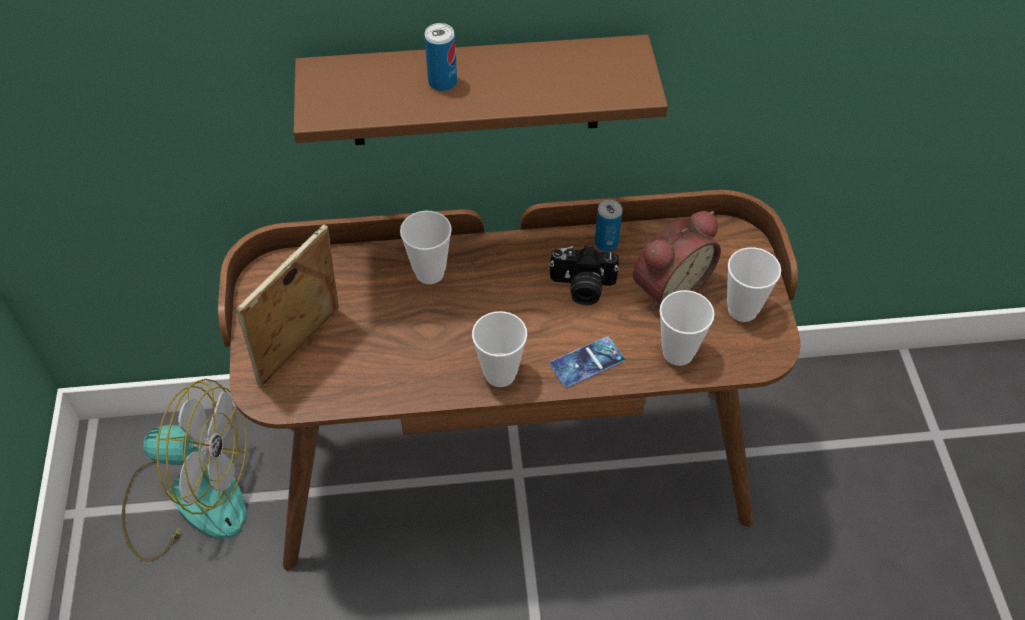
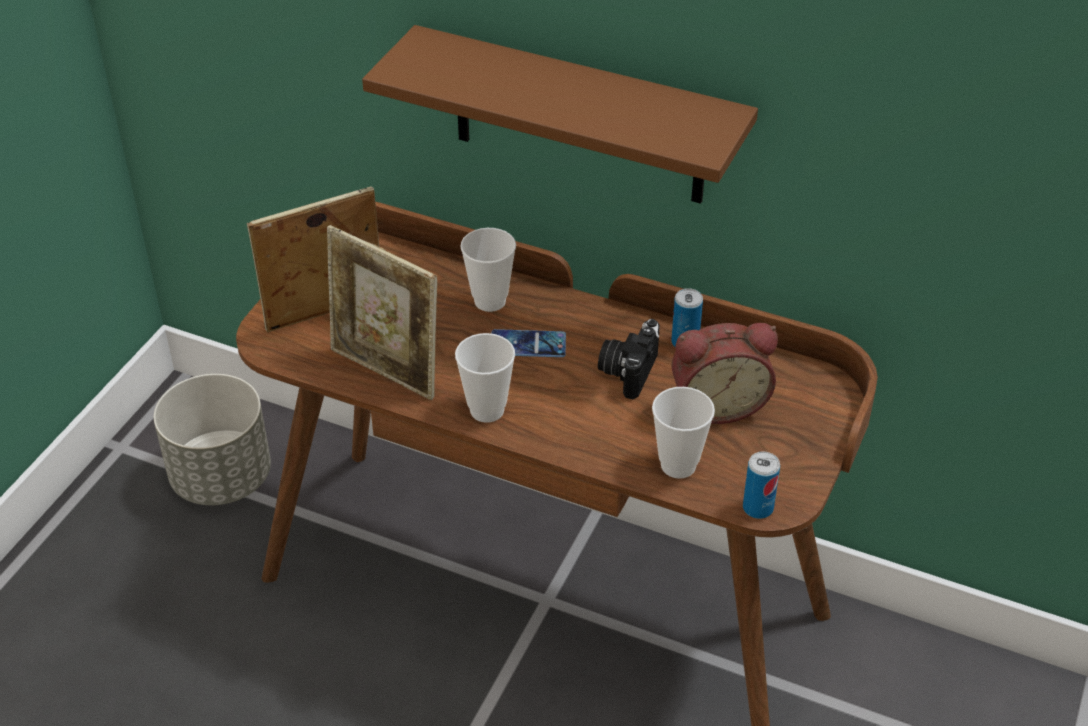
camera: 30 degrees right, 10 degrees down
(190, 497) = (222, 477): fan -> grey planter
(392, 376) = (386, 371): none -> picture frame
(442, 82) = (524, 83): can -> can (758, 508)
(582, 287) = (628, 371): camera -> camera turned 75 degrees clockwise
(587, 362) = (579, 435): phone -> phone (528, 344)
(742, 310) = (779, 456): cup -> none

